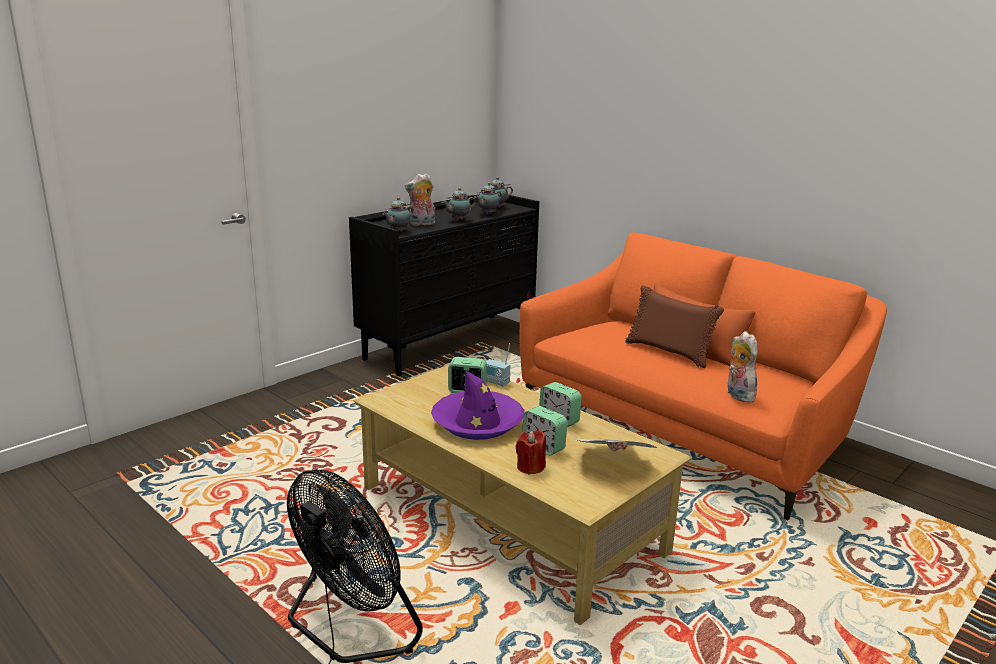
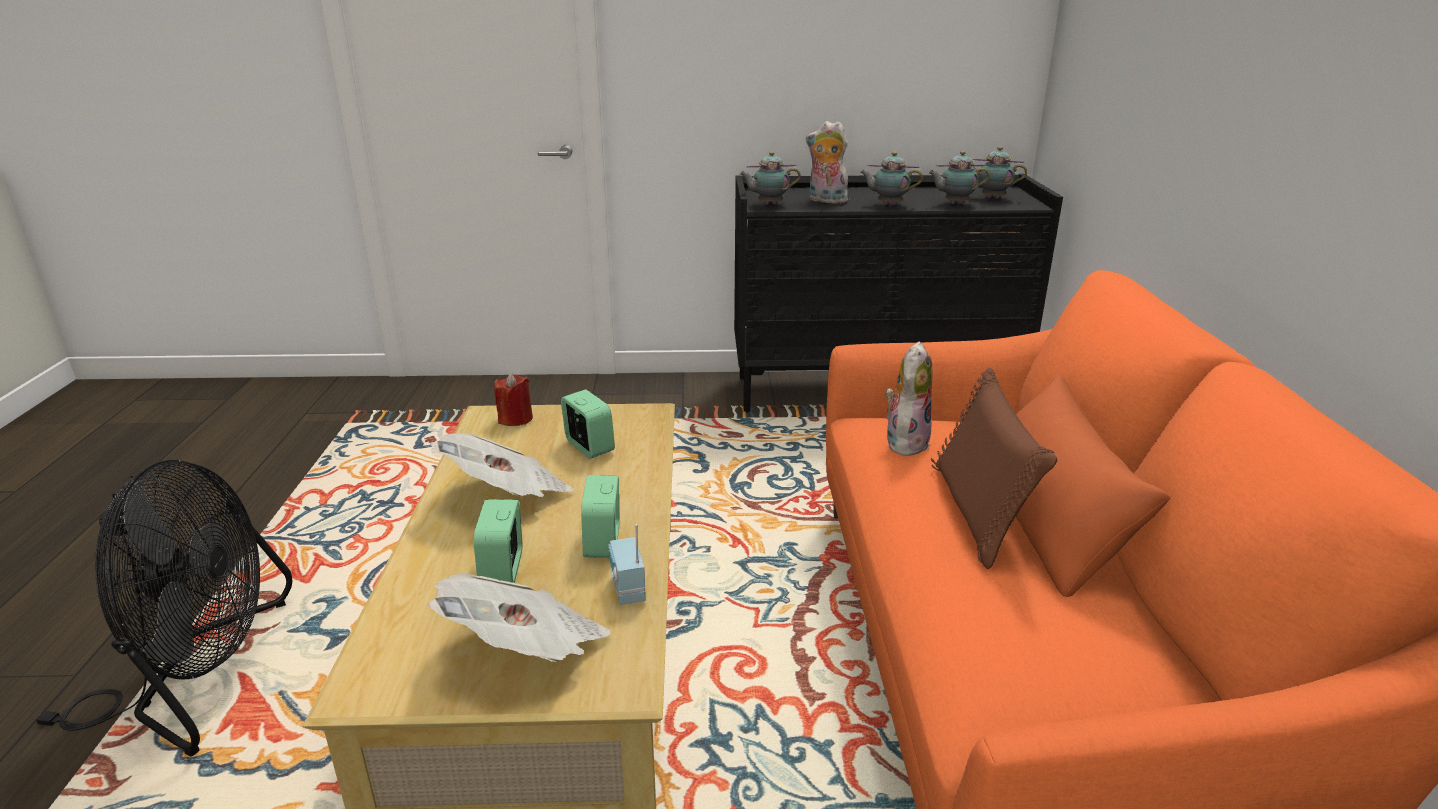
camera: 45 degrees right, 5 degrees up
(477, 423) = (508, 494): purple hat -> newspaper
(495, 383) = (644, 450): radio -> radio (626, 589)
(530, 467) = (428, 589): red candle -> red candle (515, 419)
(737, 395) = (970, 652): plush toy -> plush toy (905, 442)

